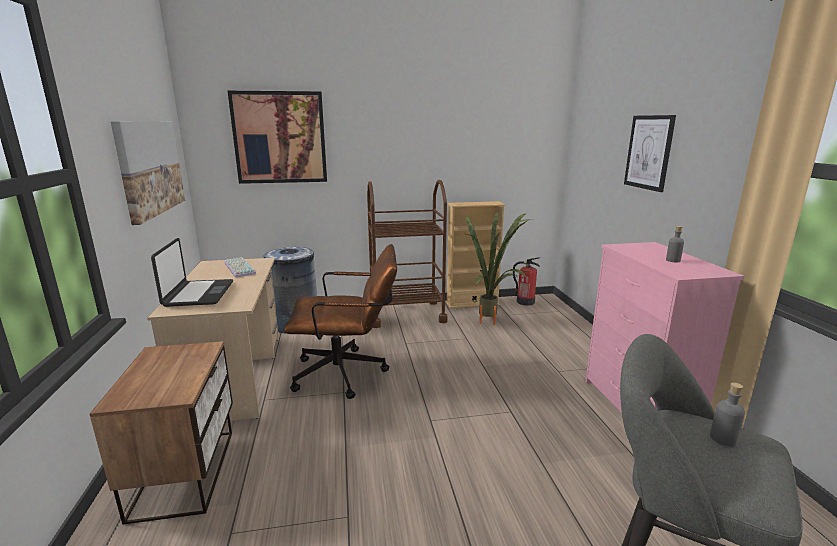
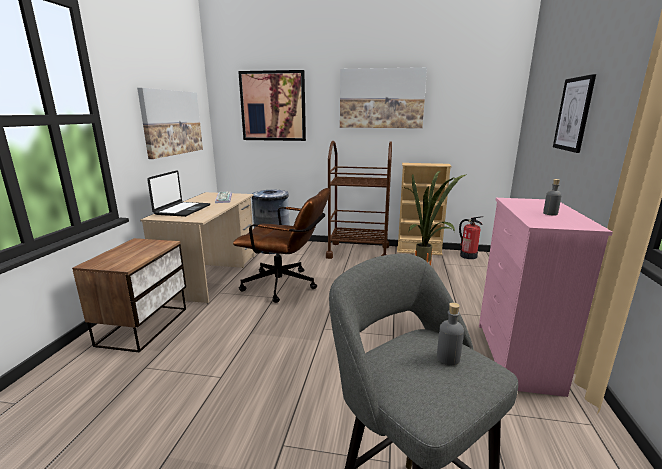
camera: 20 degrees right, 0 degrees up
(420, 128) = (381, 98): none -> picture

